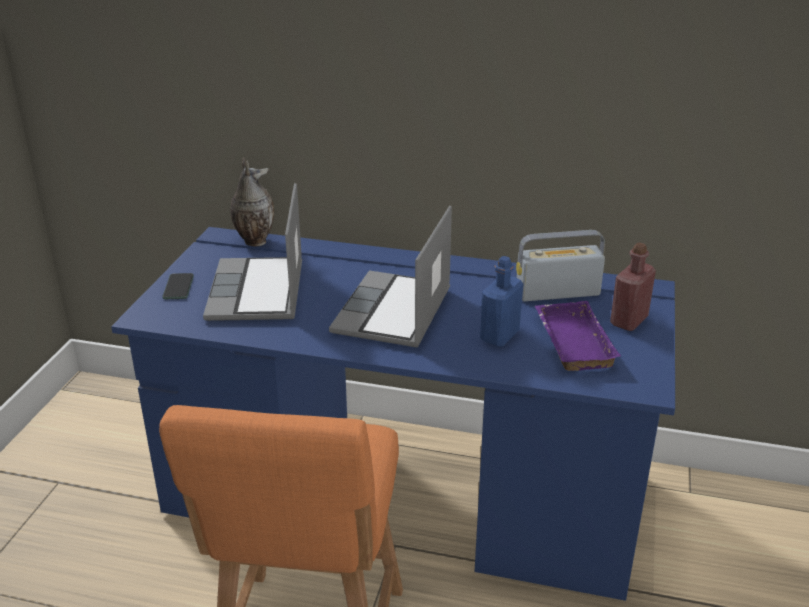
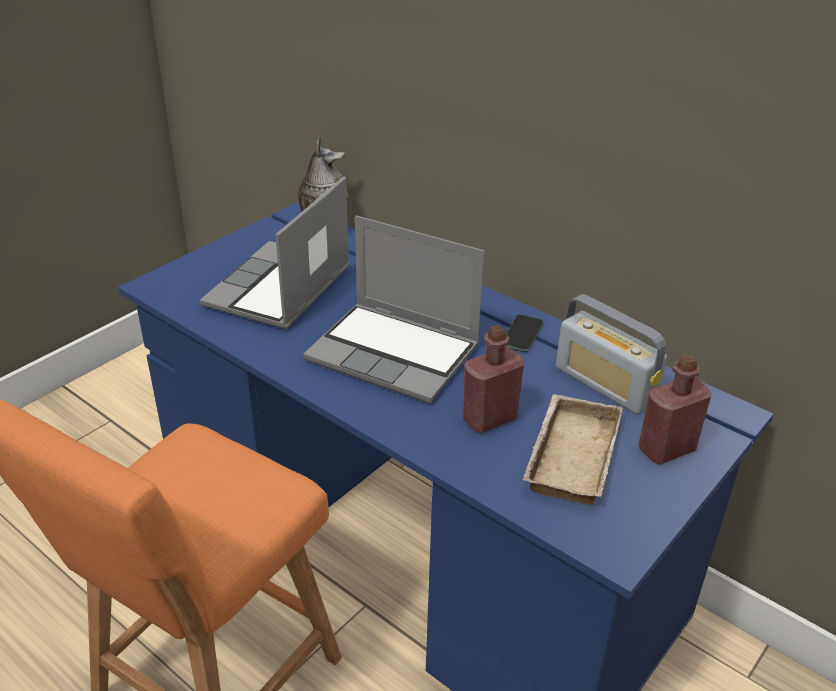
camera: 25 degrees right, 5 degrees up
(178, 287) = (210, 262): phone -> phone (522, 334)
(394, 313) = (396, 354): laptop -> laptop turned 105 degrees counterclockwise
(499, 336) = (489, 419): blue bottle -> red bottle
(557, 292) = (605, 384): radio -> radio turned 150 degrees counterclockwise
(570, 341) = (569, 454): purple tray -> beige tray

